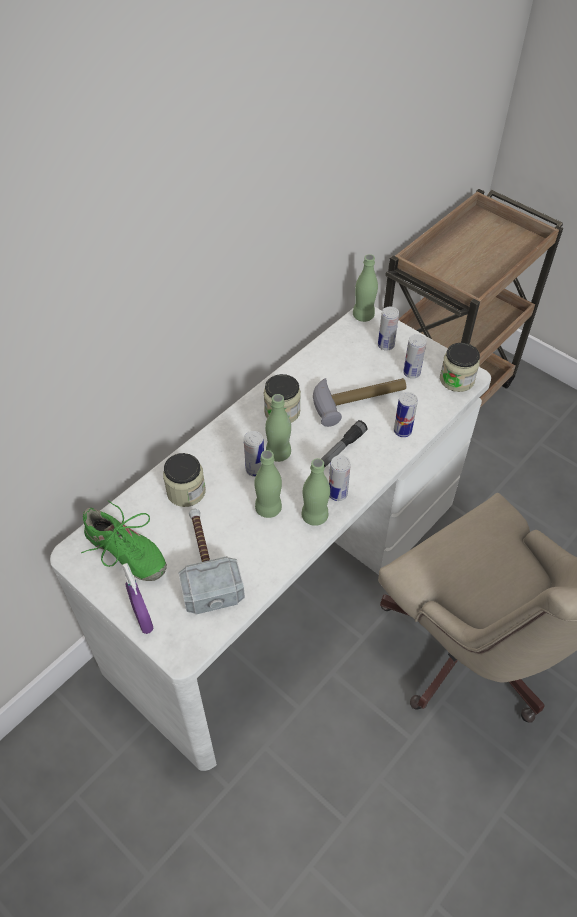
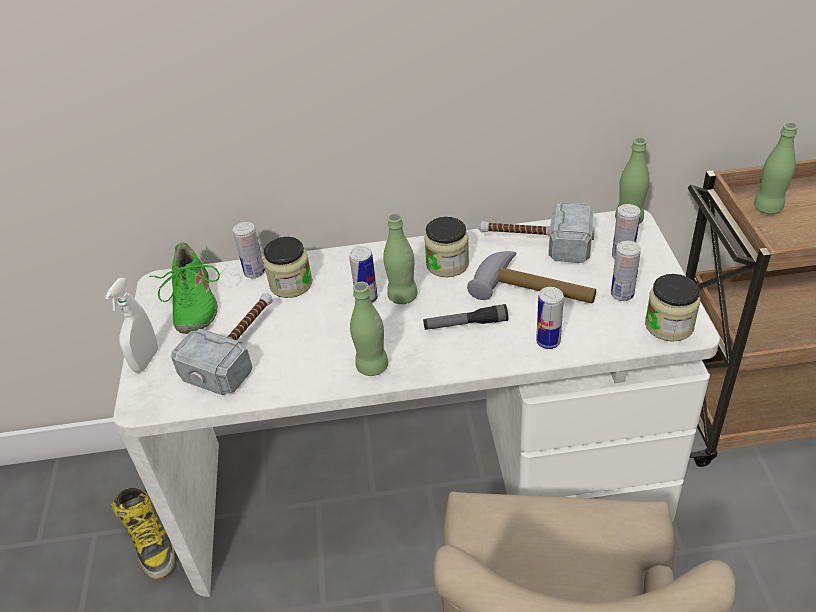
camera: 45 degrees right, 10 degrees down
(129, 765) = (150, 542): none -> boot
(143, 619) = (146, 360): purple spray bottle -> white spray bottle
(268, 508) = (340, 336): green bottle -> green bottle (768, 208)
(323, 364) = (535, 243): none -> hammer
(337, 494) = (416, 360): can -> can (254, 272)

